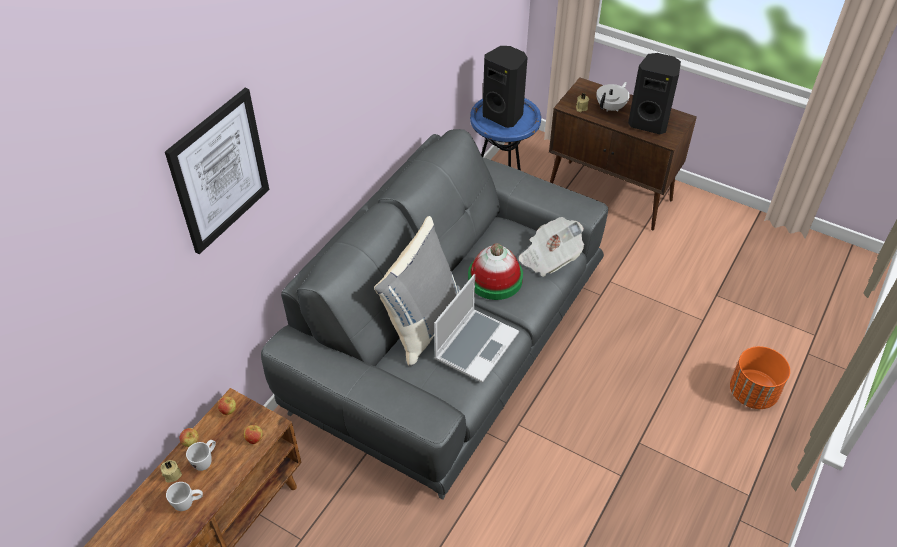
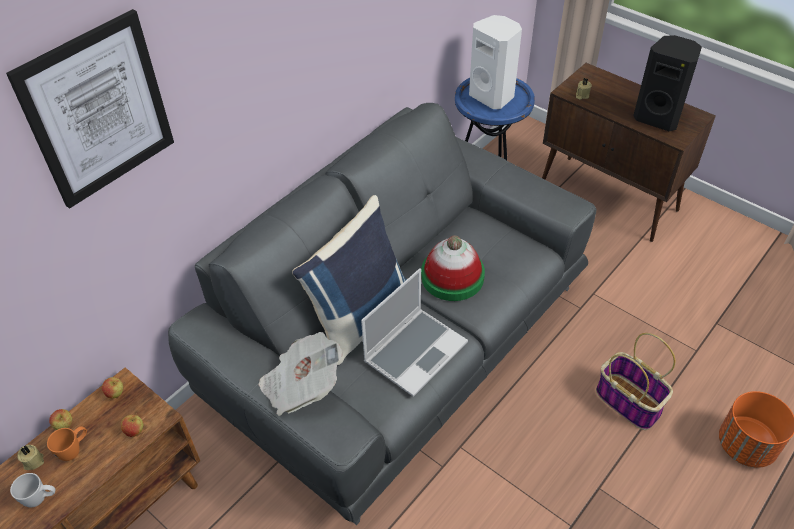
camera: 10 degrees right, 0 degrees up
(206, 461) = (74, 450): white mug -> orange mug
(422, 322) = (359, 316): grey pillow -> blue pillow
(504, 115) = (492, 96): black speaker -> white speaker
(549, 258) = (520, 259): newspaper -> newspaper (301, 386)
(611, 107) = (616, 97): white teapot -> none
(654, 370) = (629, 402): none -> basket

